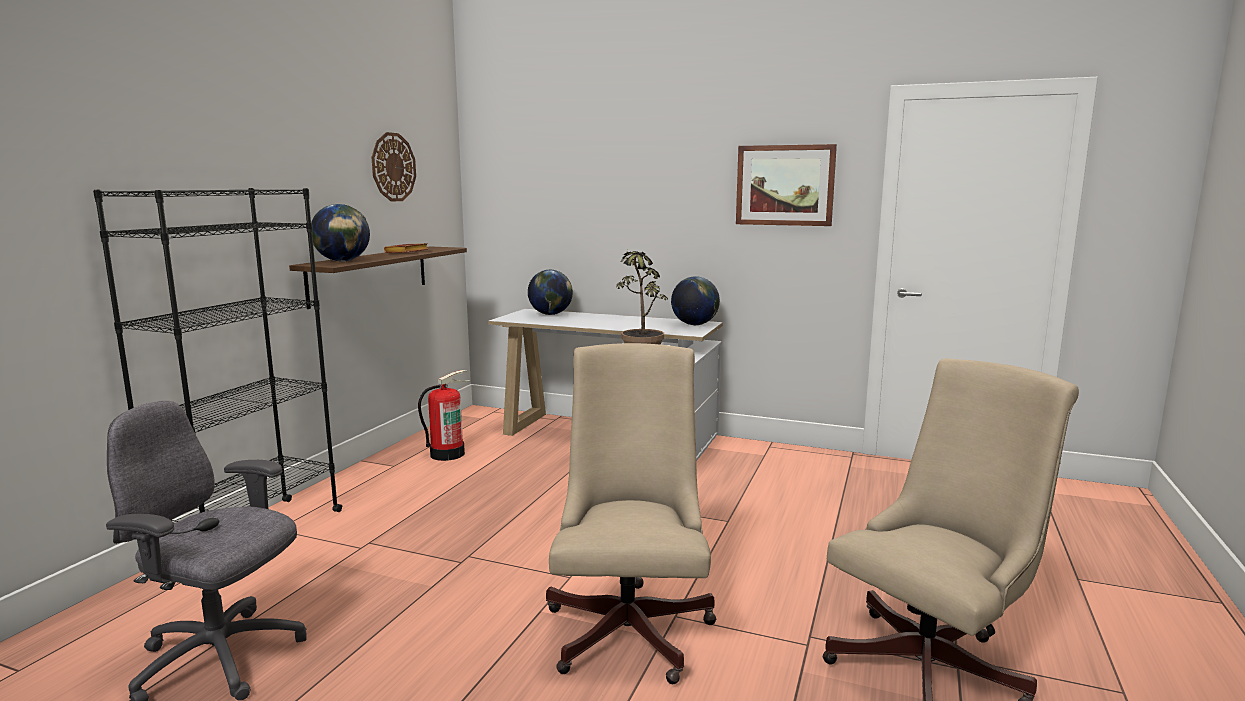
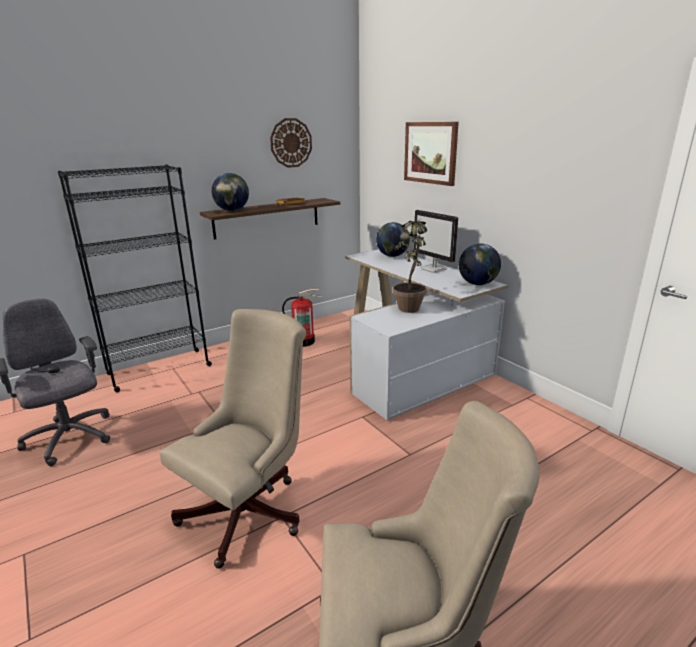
camera: 35 degrees right, 10 degrees up
(624, 319) = (434, 269): none -> monitor
(785, 185) = (571, 167): picture -> picture (430, 152)

